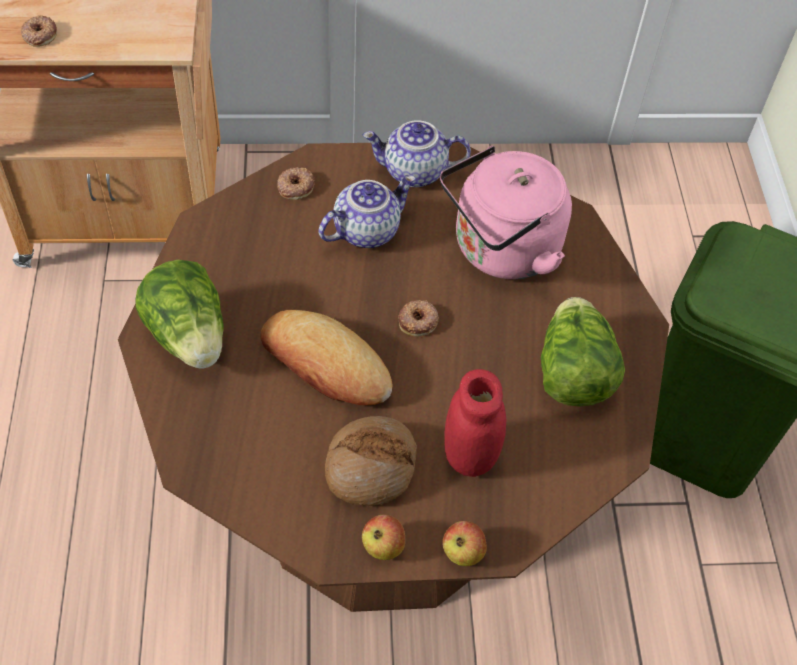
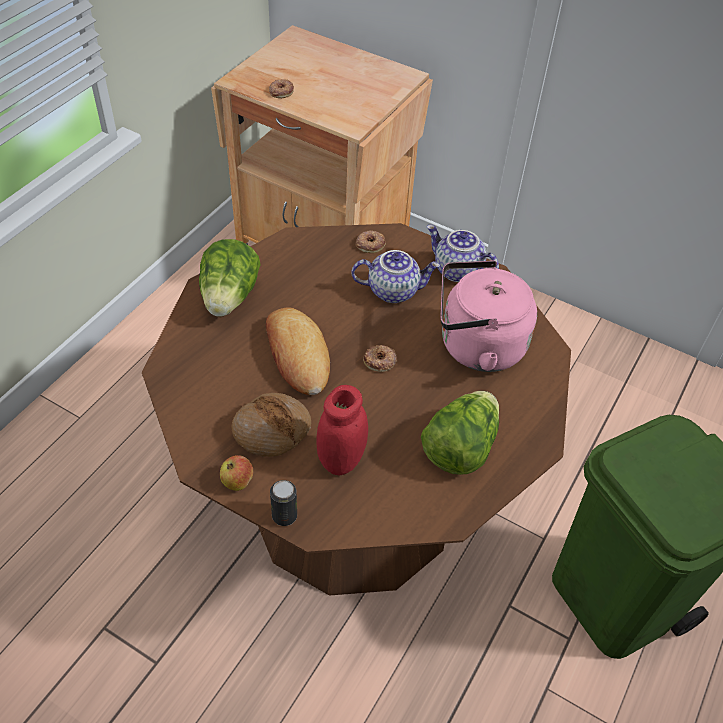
camera: 35 degrees right, 5 degrees down
(462, 552) = (284, 515): apple -> can

